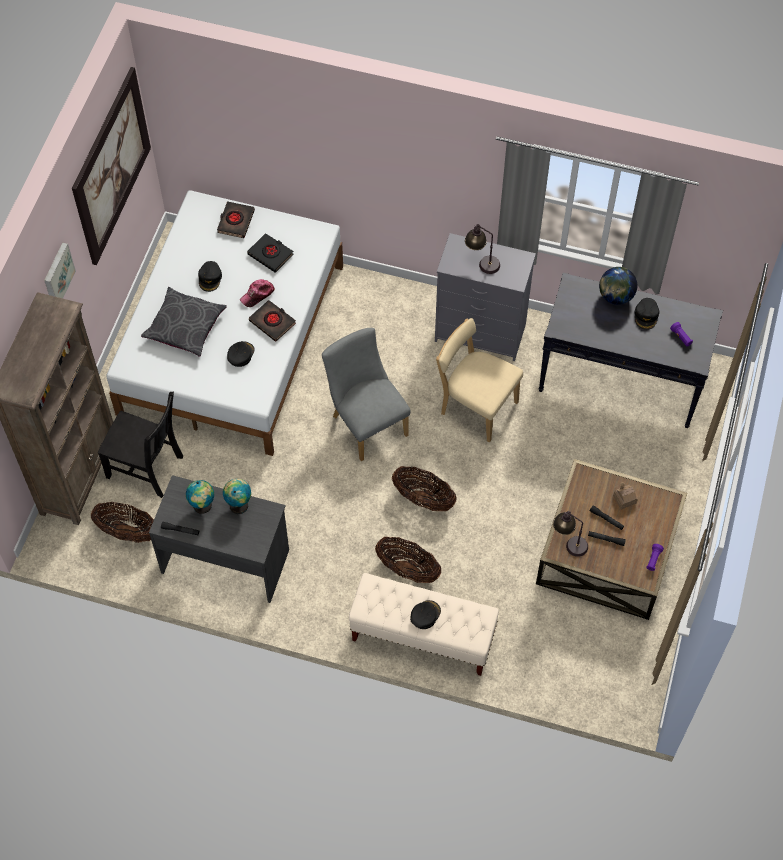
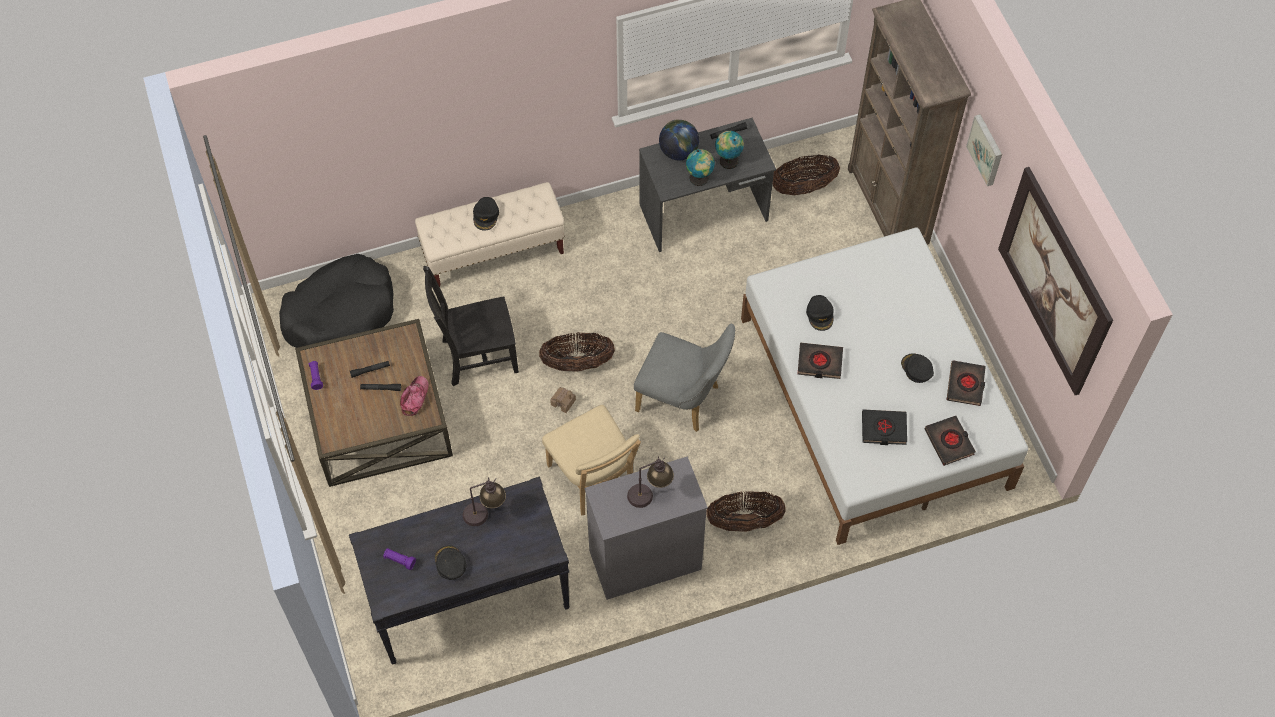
camera: 145 degrees right, 0 degrees up
(147, 468) = (837, 244): black chair -> black chair (477, 356)
(185, 326) = (894, 309): grey pillow -> none
(188, 248) = (966, 385): none -> black book
(257, 295) = (858, 380): cap -> cap (414, 397)
(408, 569) = (545, 296): basket -> basket (744, 521)
(476, 406) = (593, 479): beige chair -> beige chair turned 60 degrees clockwise
(569, 542) = (402, 348): table lamp -> table lamp (485, 513)
(586, 660) = (341, 314): none -> black dog bed
(615, 296) = (495, 566): globe -> globe (678, 152)
(624, 499) = (375, 417): toy house -> toy house (563, 402)

